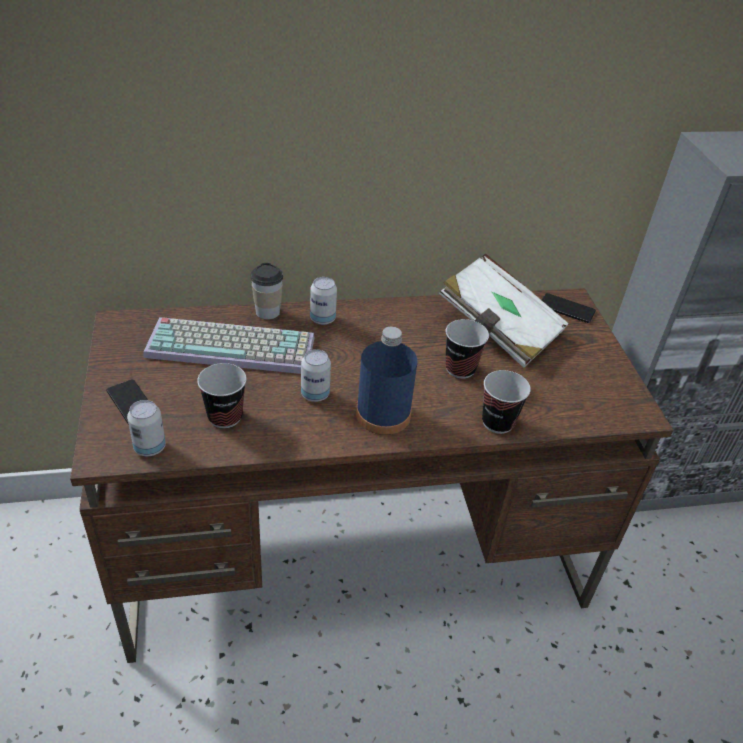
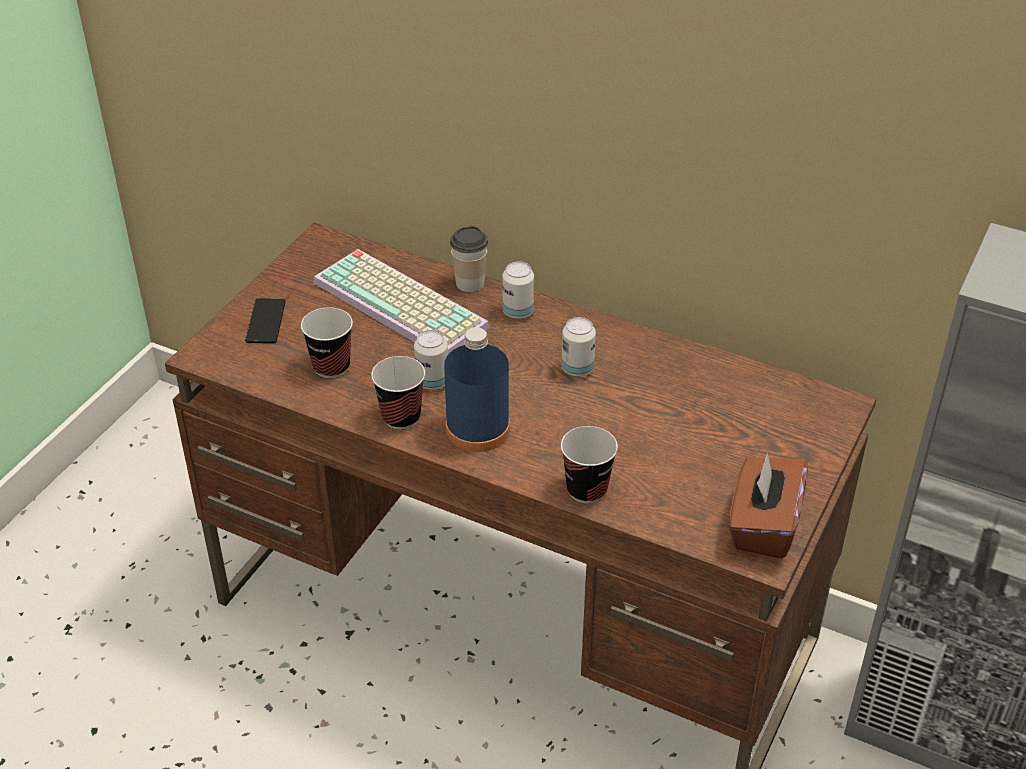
camera: 40 degrees right, 0 degrees up
(150, 447) = (245, 365): can -> can (577, 369)
(460, 369) = (608, 421): cup -> cup (401, 417)
(498, 329) = (703, 399): white book -> none
(566, 309) = (818, 411): phone -> none
(618, 394) = (763, 526): none -> brown tissue box

